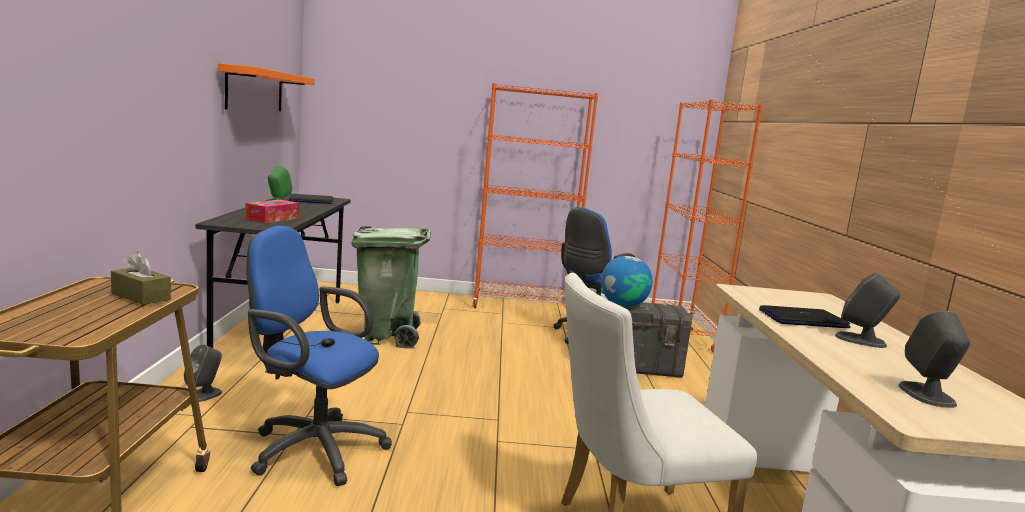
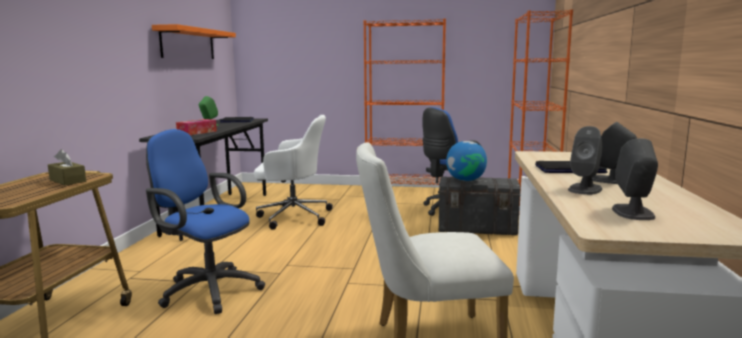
camera: 10 degrees right, 0 degrees up
(204, 395) = (147, 258): grey speaker -> grey speaker (585, 189)
(388, 337) = (292, 216): green trash can -> white office chair

